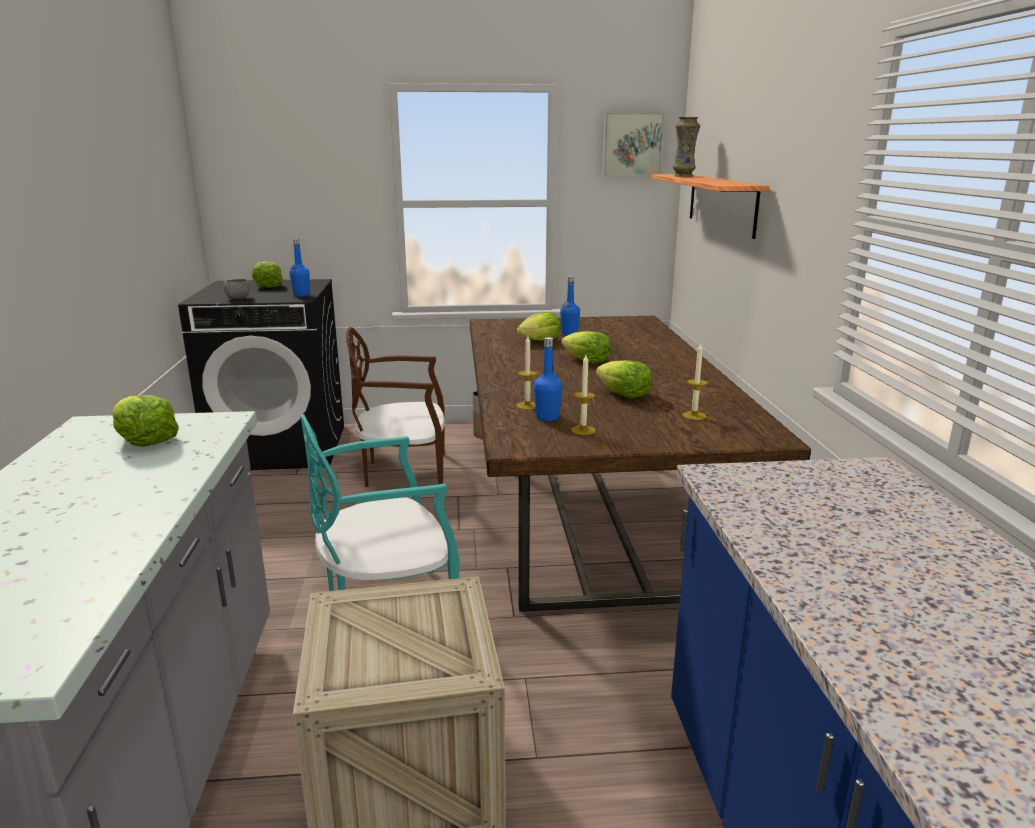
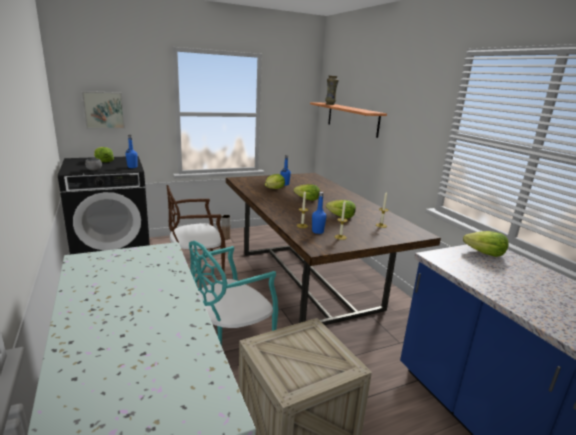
camera: 20 degrees left, 0 degrees up
(145, 440) = (132, 266): lettuce -> lettuce (485, 253)
(632, 144) = (297, 86): picture -> picture (104, 110)

